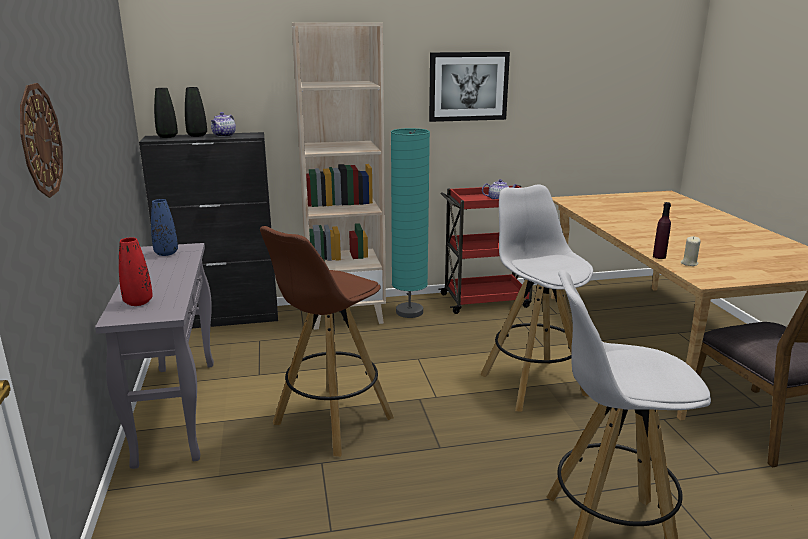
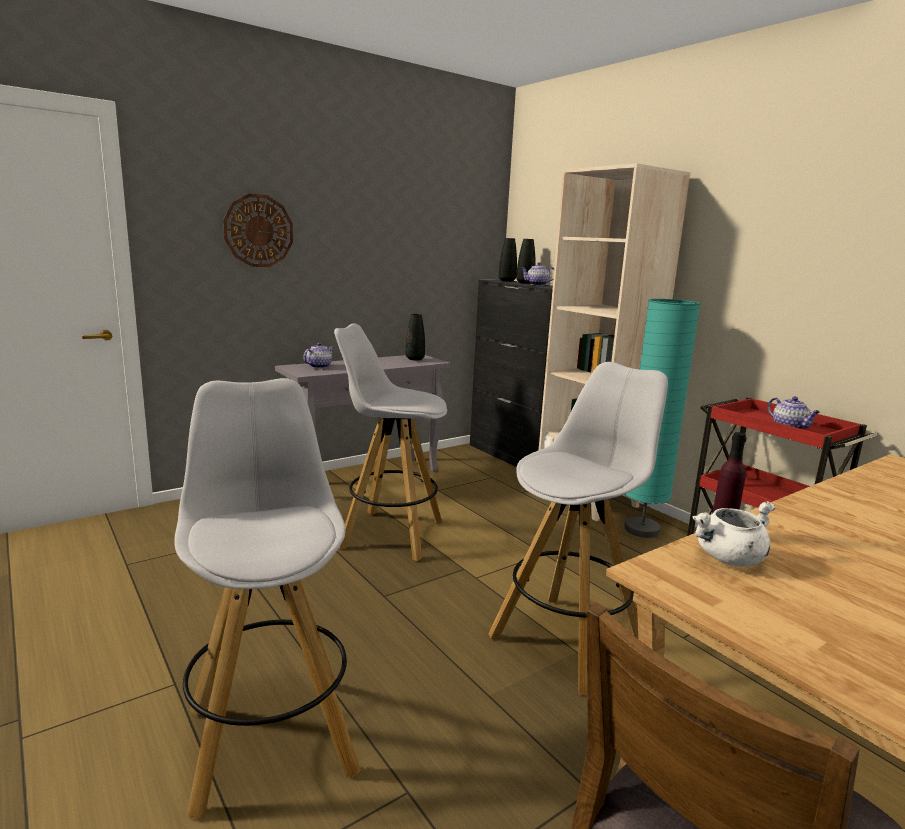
camera: 65 degrees right, 5 degrees down
(138, 302) = (319, 366): red vase -> teapot
(166, 253) = (415, 359): blue vase -> black vase
(331, 422) = (390, 534): brown stool -> white stool
(468, 86) = (808, 258): picture -> none
(689, 263) = (729, 559): beige candle -> white cooking pot

